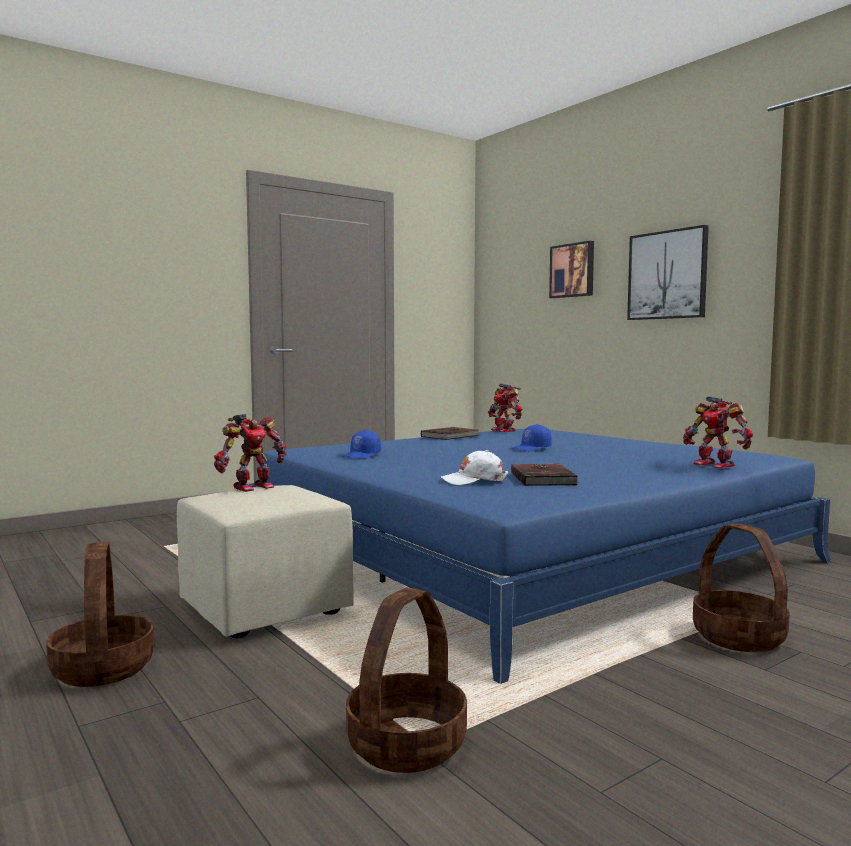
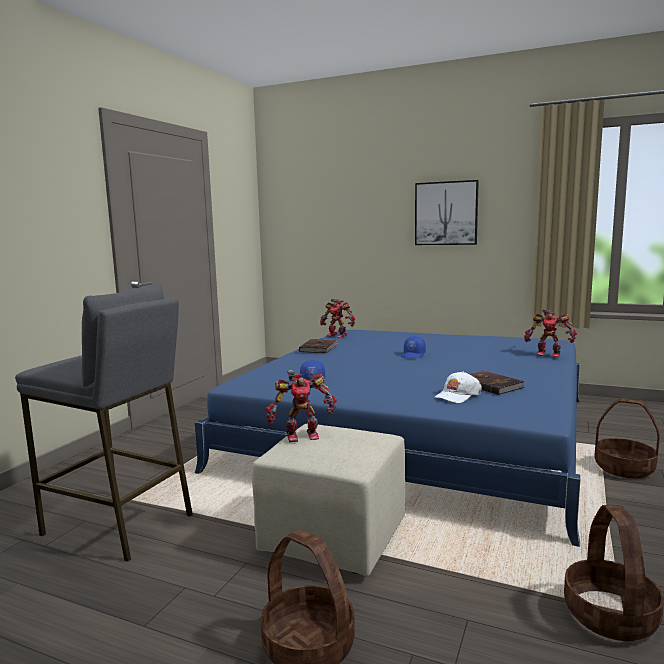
camera: 30 degrees left, 5 degrees up
(128, 560) = (119, 524): none -> grey stool
(251, 487) = (301, 435): toy robot -> toy robot turned 60 degrees clockwise
(573, 270) = (361, 205): picture -> none

